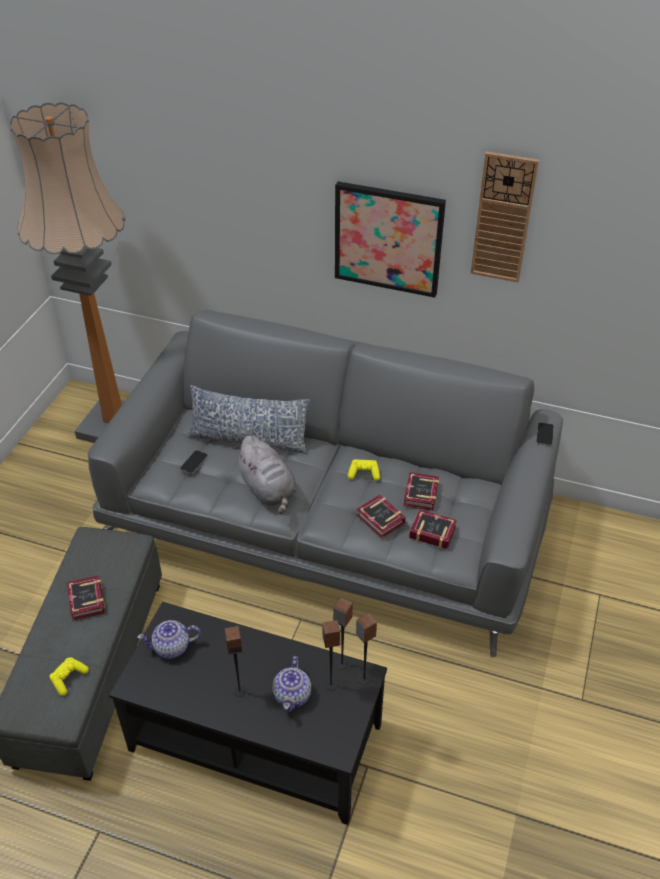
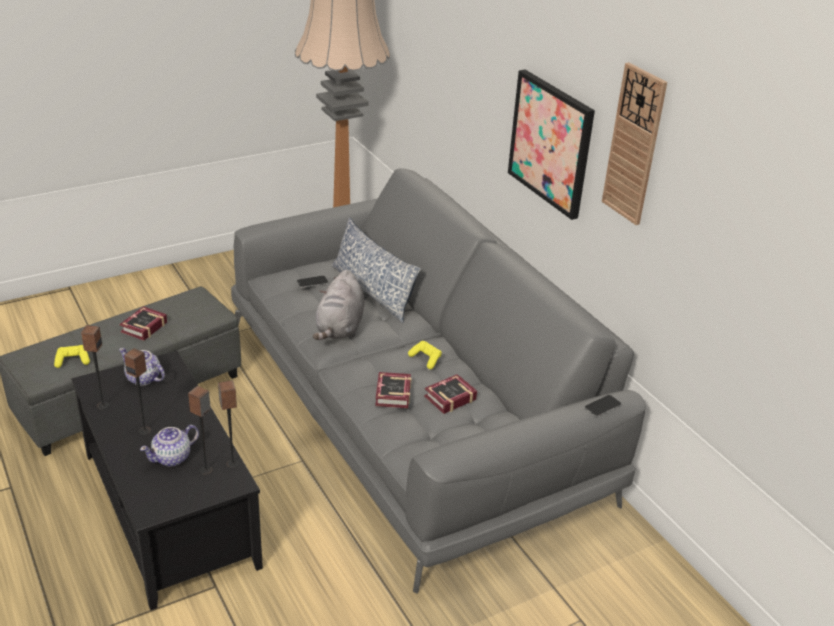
camera: 40 degrees right, 10 degrees down
(363, 678) = (232, 483): speaker -> speaker (103, 405)
(431, 531) = (421, 425): book -> none

